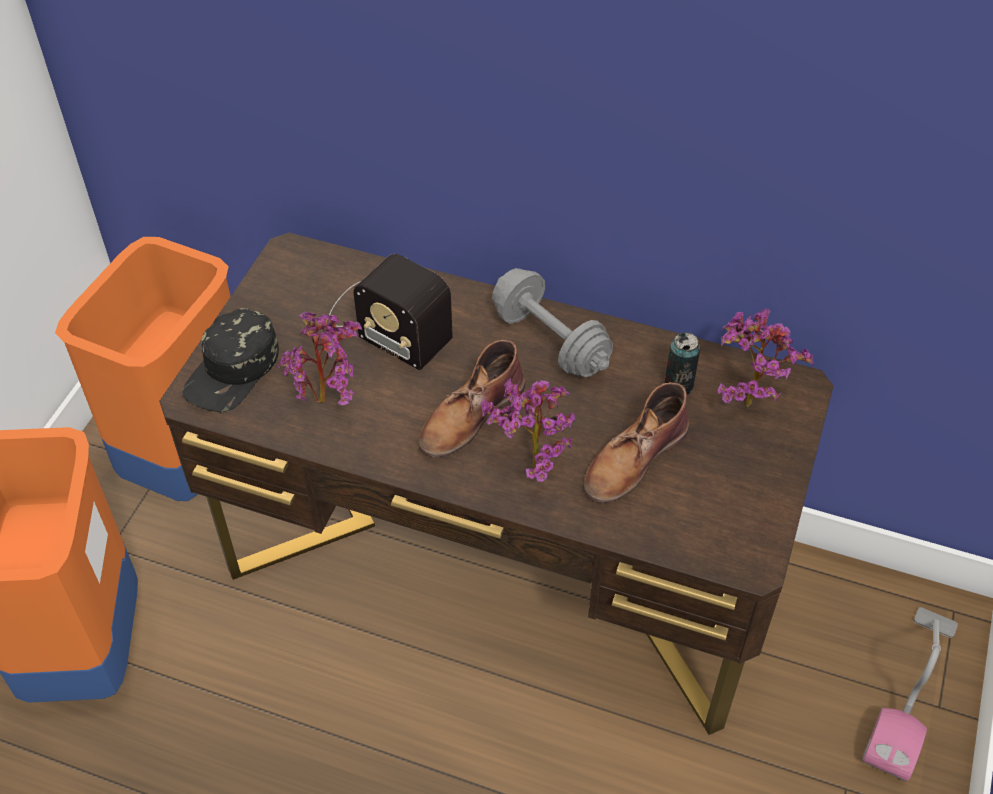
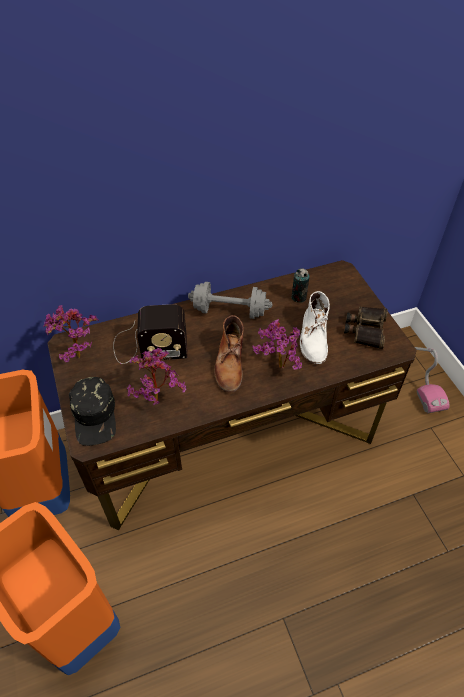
camera: 40 degrees left, 0 degrees up
(633, 459) = (314, 337): brown boot -> white boot
(731, 500) = (365, 329): none -> binoculars
(747, 398) = (328, 286): potted plant -> potted plant (77, 353)

